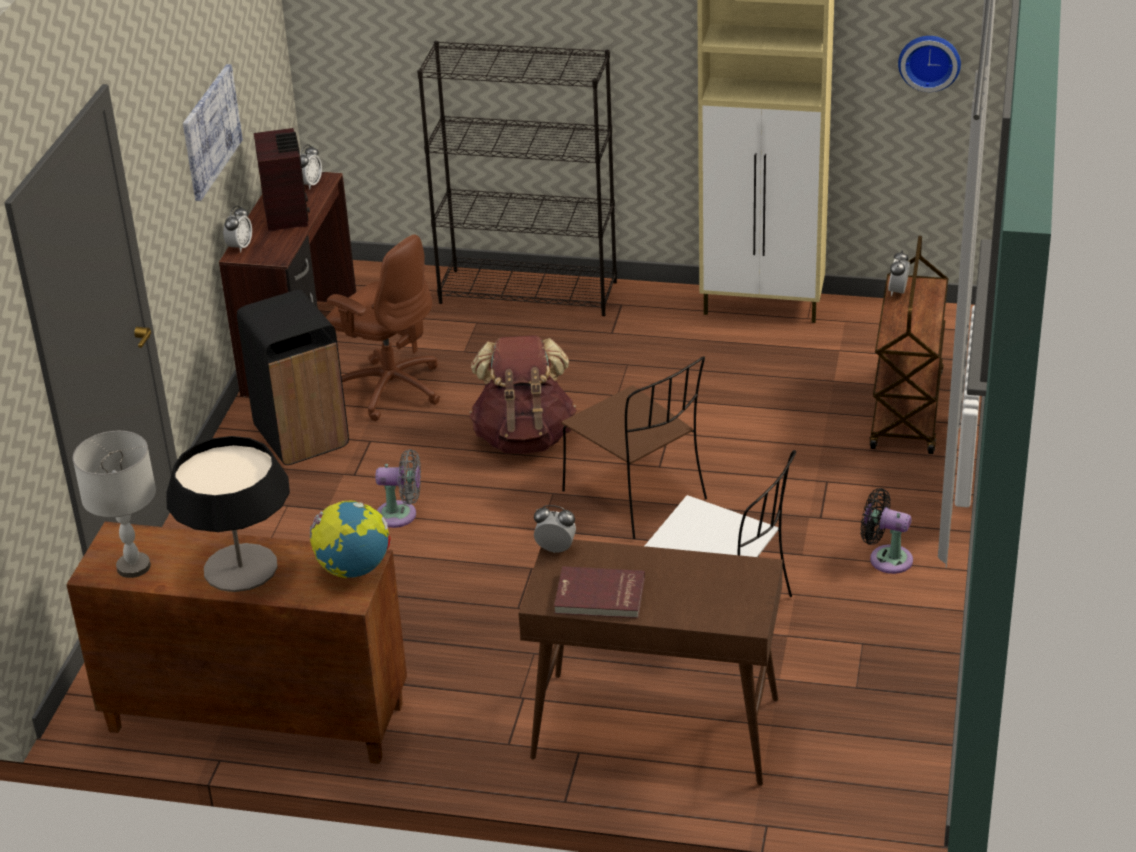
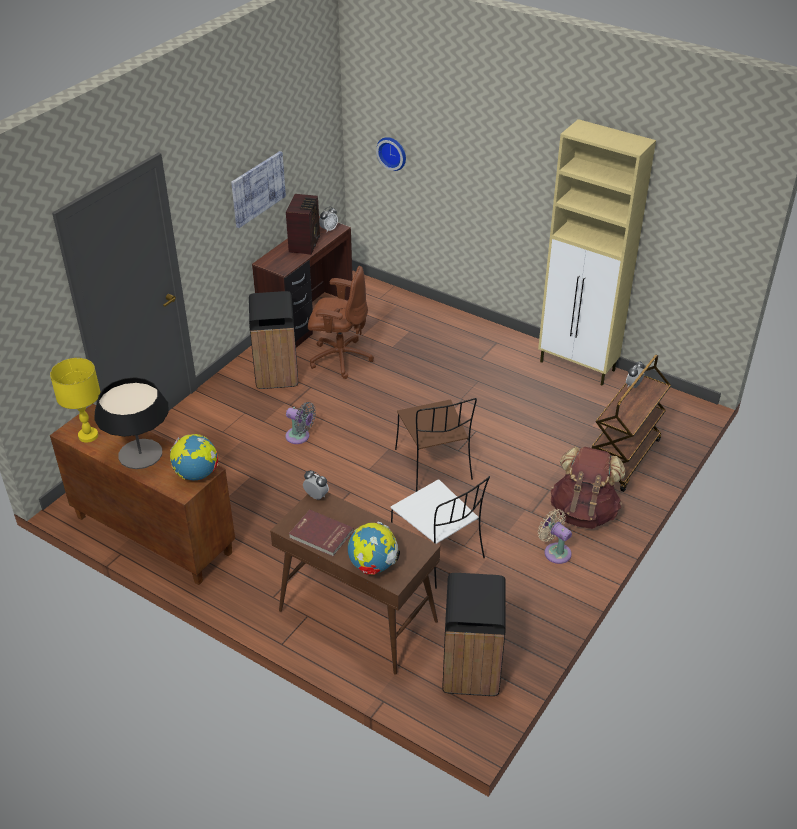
camera: 20 degrees right, 5 degrees up
(133, 567) = (88, 436): grey table lamp -> yellow table lamp
(240, 247) = (268, 258): alarm clock -> none
(390, 388) = (340, 358): brown office chair -> brown office chair turned 45 degrees counterclockwise
(524, 437) = (394, 409): brown backpack -> brown backpack (584, 512)
(529, 292) = (449, 321): black bookcase -> none
(705, 612) = (373, 566): none -> globe
(866, 744) = (472, 669): none -> black trash can
(886, 558) = (555, 551): black fan -> beige fan
(929, 61) = (701, 245): wall clock -> wall clock (392, 152)

